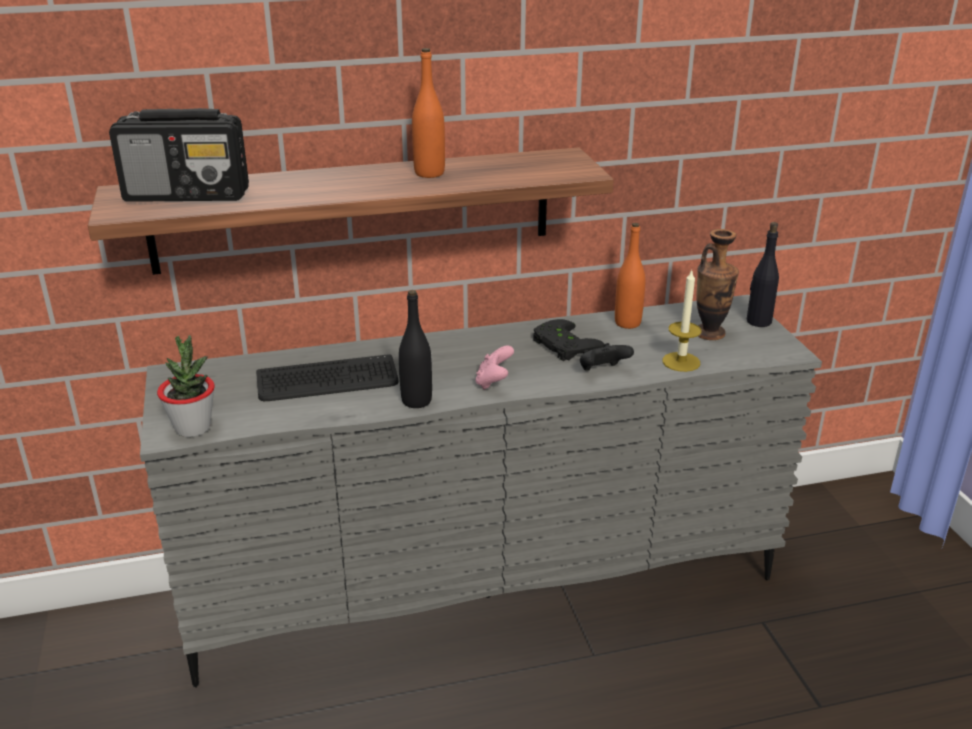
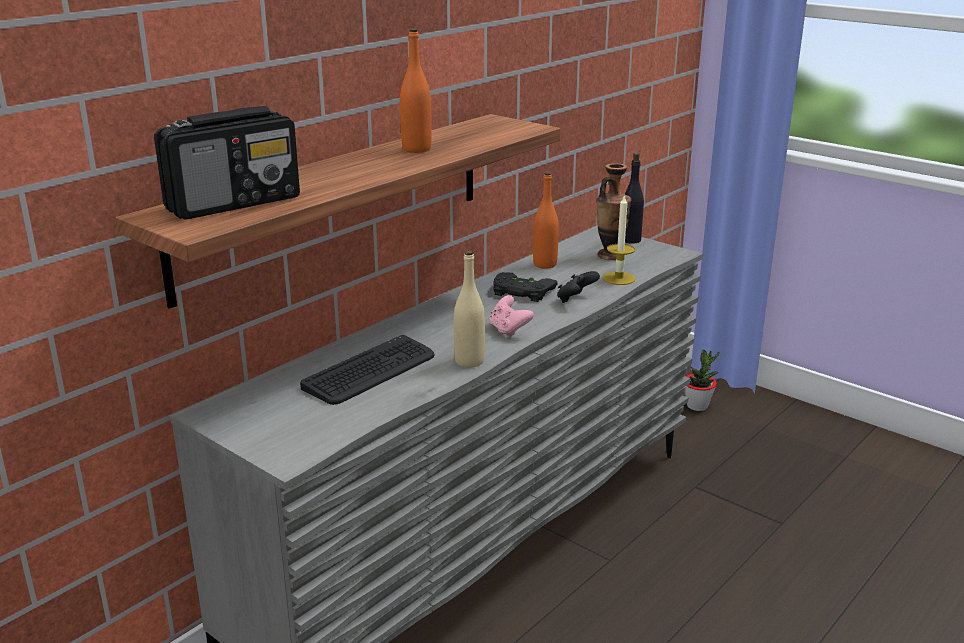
camera: 35 degrees left, 5 degrees down
(193, 428) = (304, 445): potted plant -> potted plant (697, 406)
(416, 401) = (469, 361): black bottle -> beige bottle

